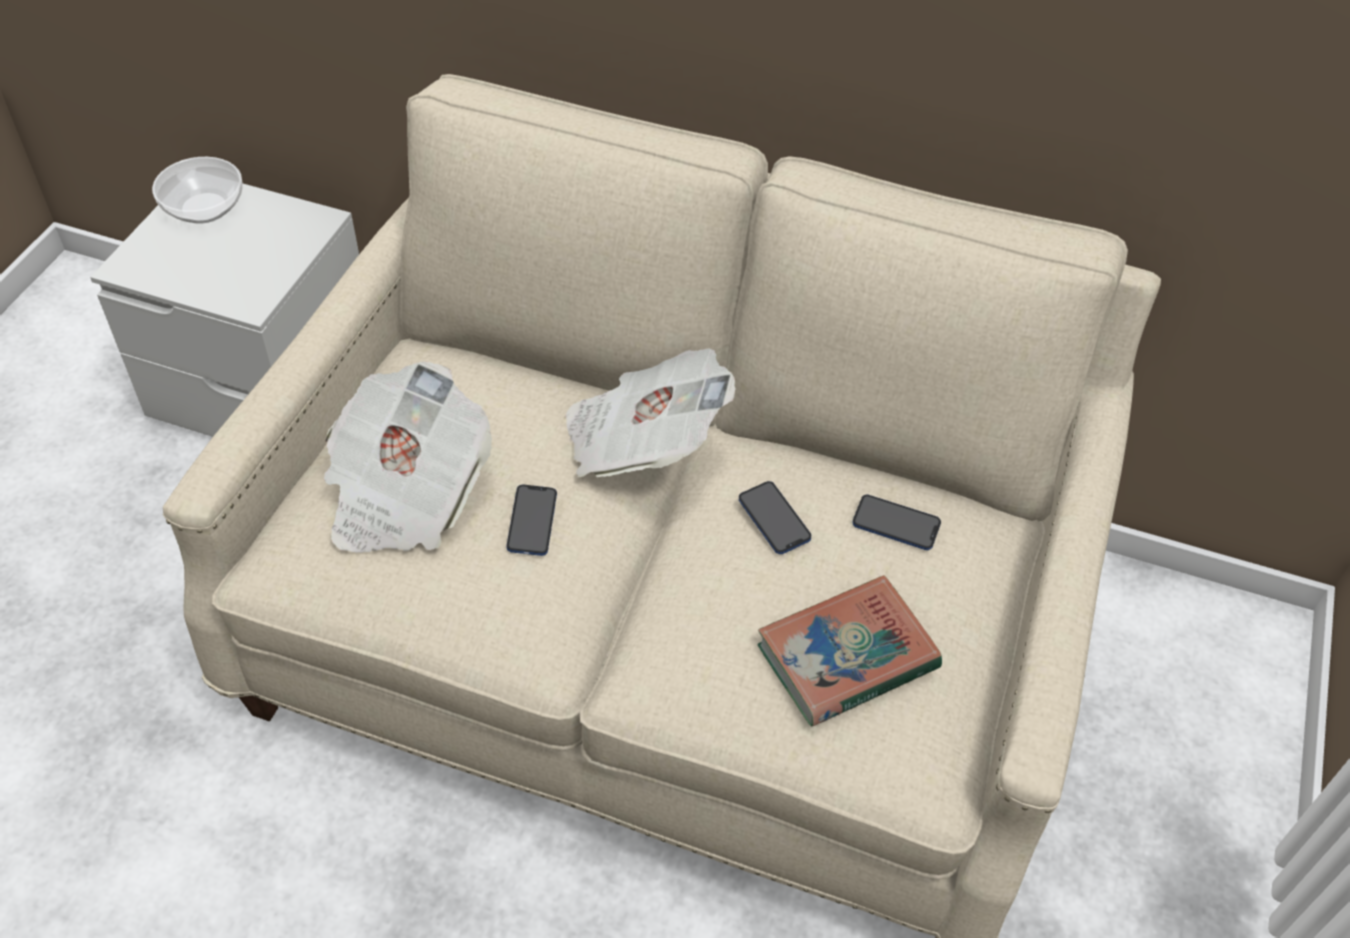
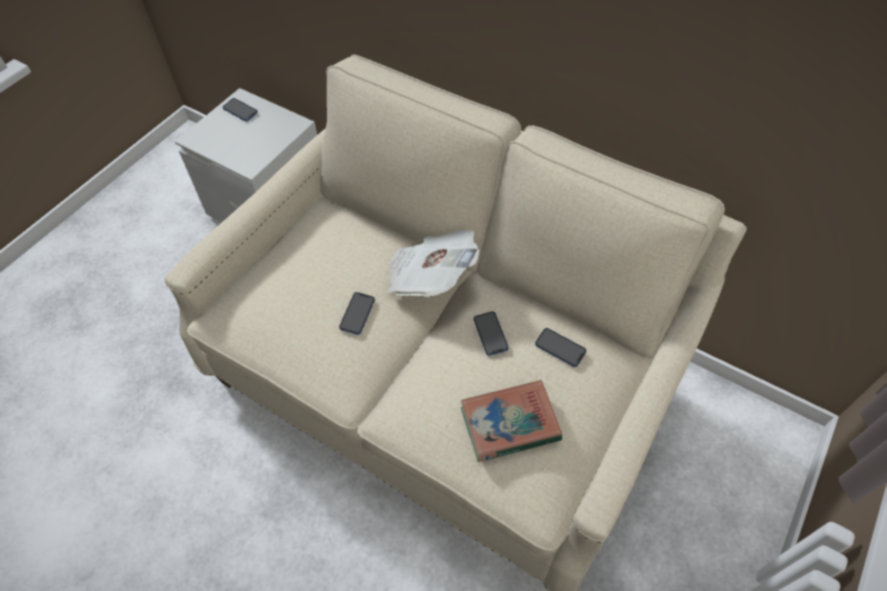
camera: 15 degrees right, 5 degrees up
(204, 209) = (240, 110): bowl -> phone
(405, 493) = (294, 287): newspaper -> none

